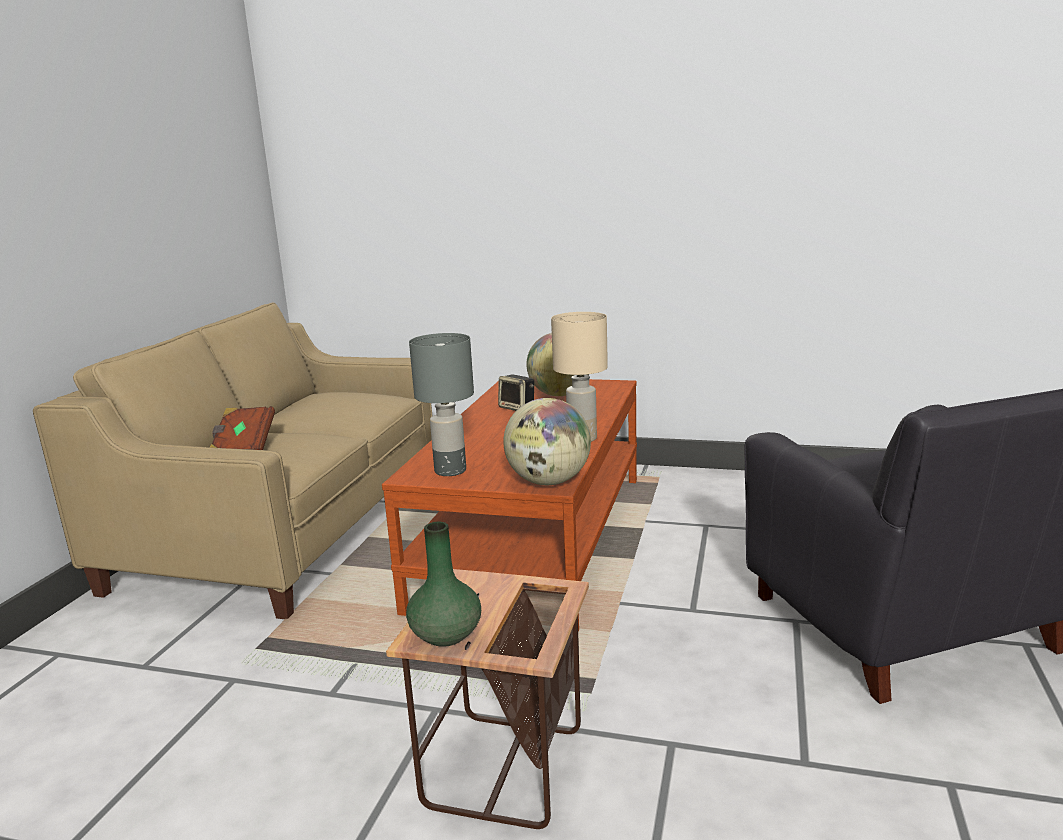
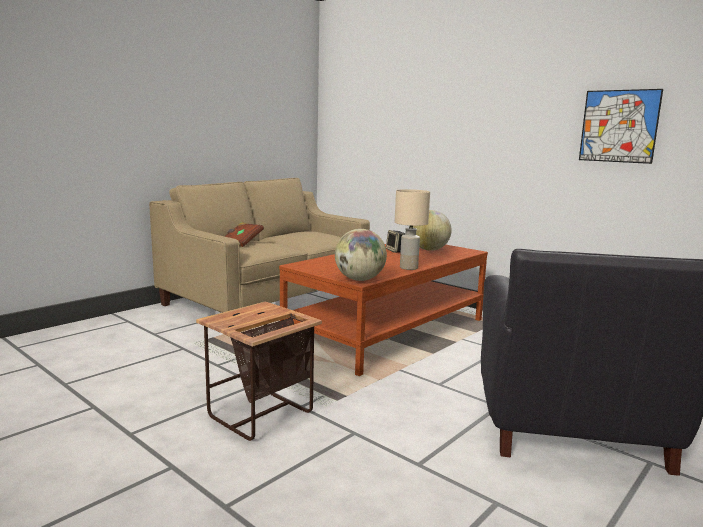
camera: 25 degrees right, 5 degrees down
(447, 635) = (227, 320): green vase -> none
(449, 471) = (317, 267): grey table lamp -> none
(801, 178) = (619, 126): none -> picture

